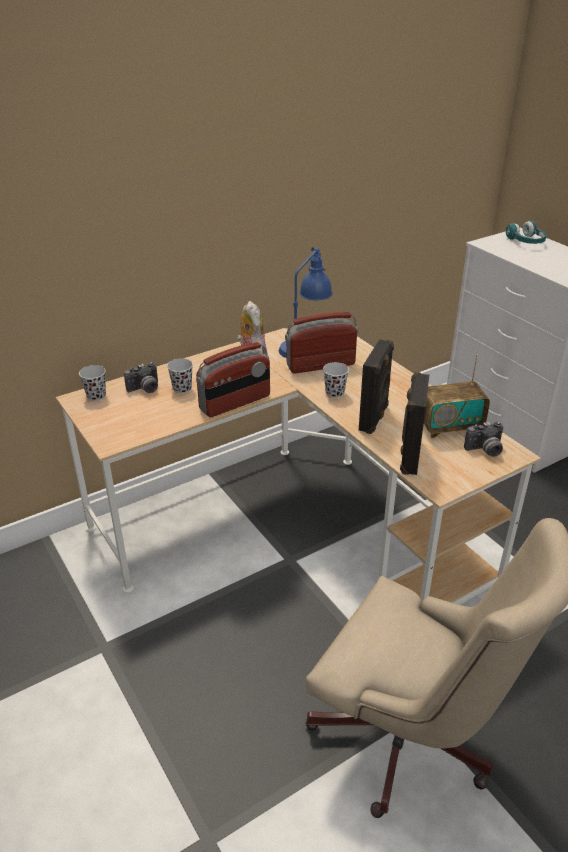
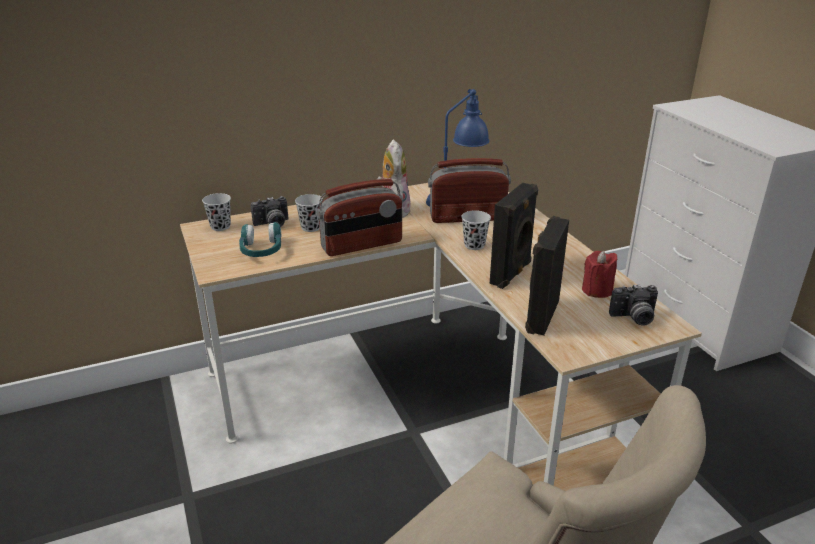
camera: 10 degrees right, 5 degrees down
(449, 427) = (597, 290): radio -> red candle
(526, 241) = (722, 107): turquoise headphones -> turquoise headphones (261, 250)

